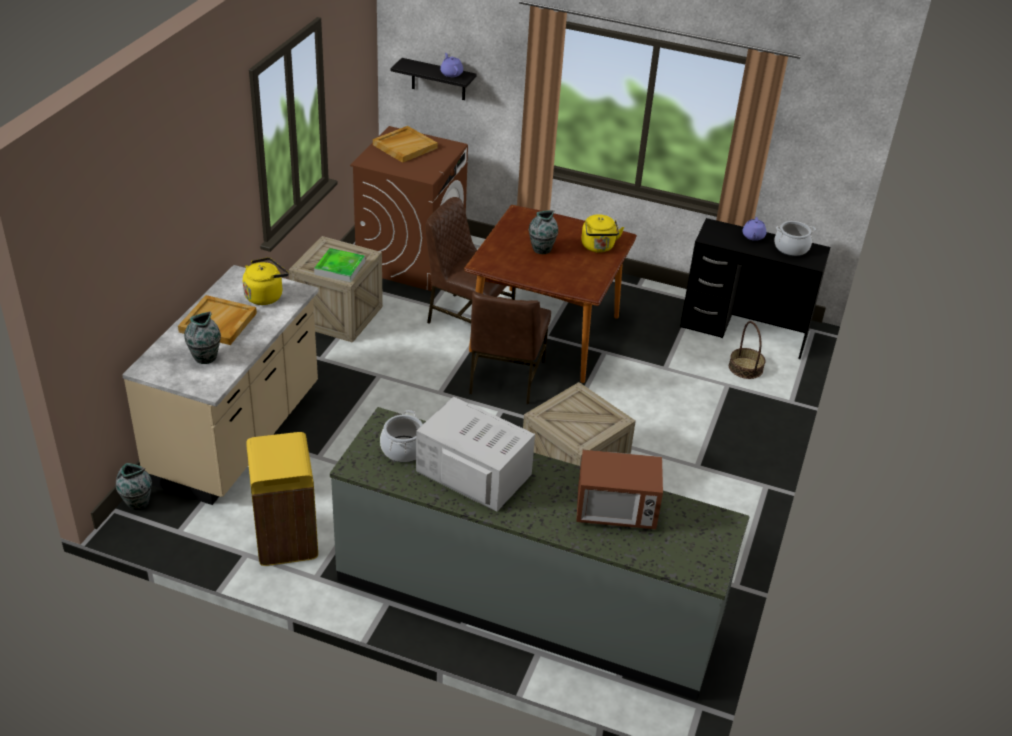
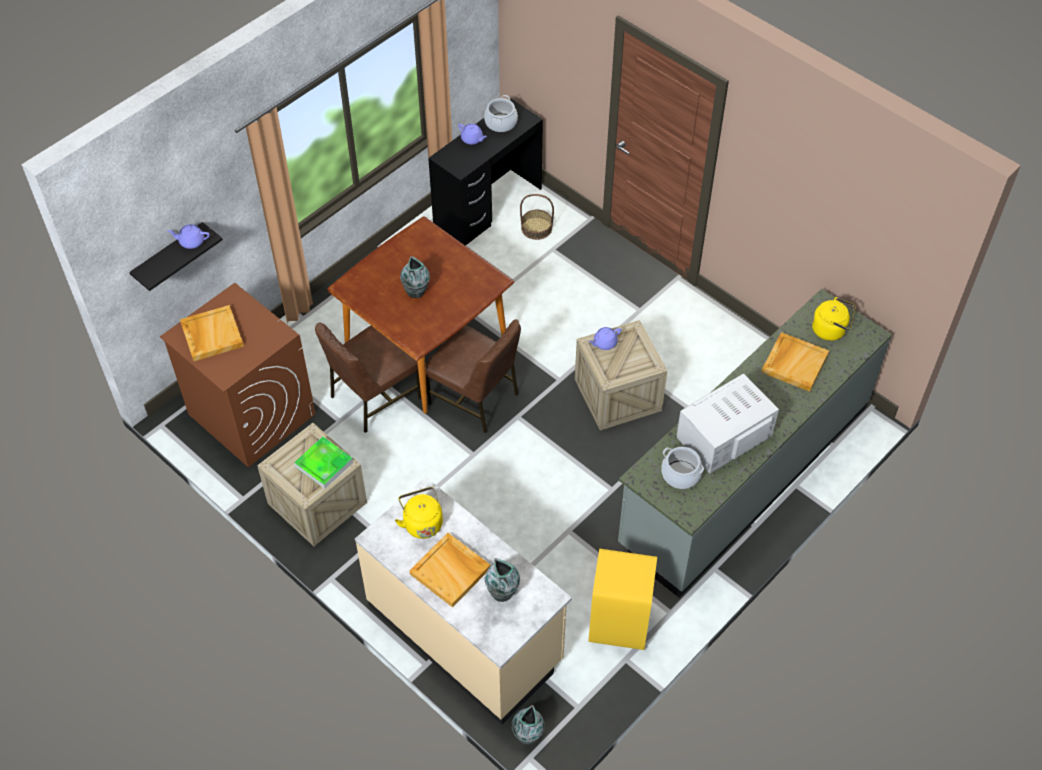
camera: 65 degrees left, 15 degrees up
(586, 402) = (604, 343): none -> purple teapot
(598, 247) = (432, 250): yellow kettle -> yellow kettle (831, 330)
(615, 511) = (794, 363): microwave -> beige tray

